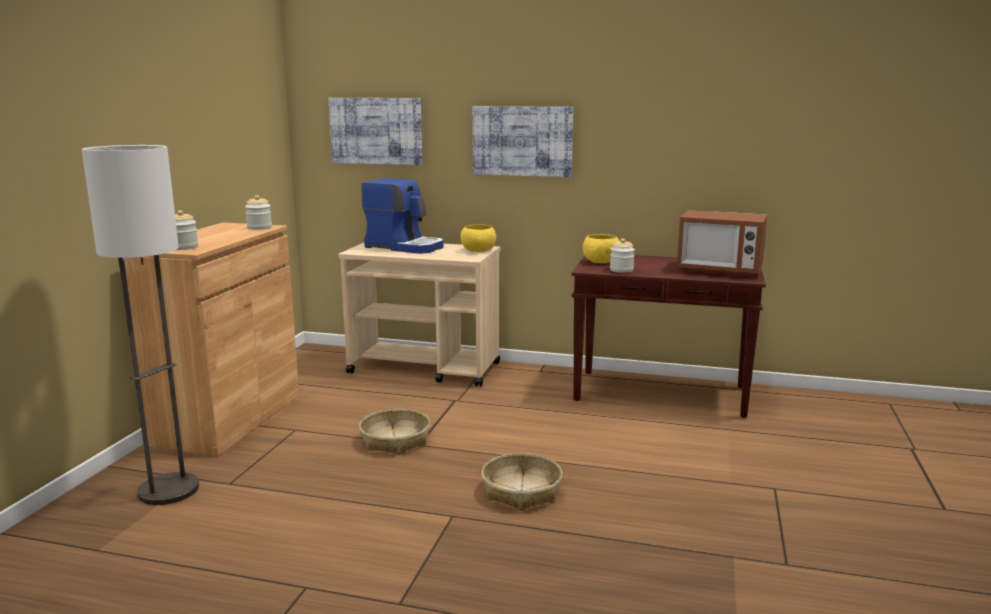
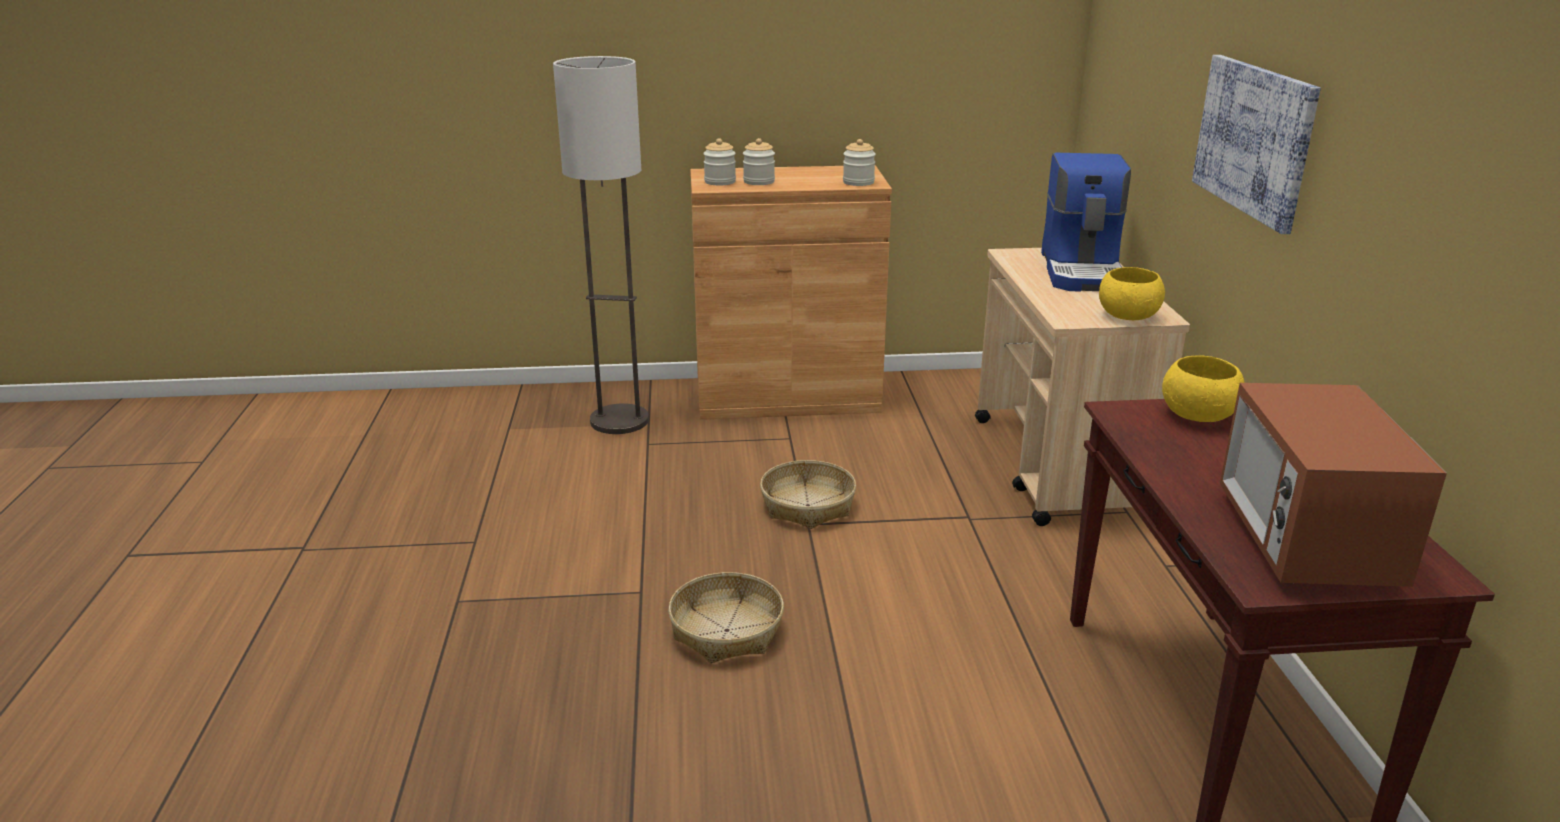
camera: 70 degrees right, 10 degrees up
(376, 131) = (1138, 72): picture -> none
(621, 270) = (1157, 440): jar -> jar (759, 181)

